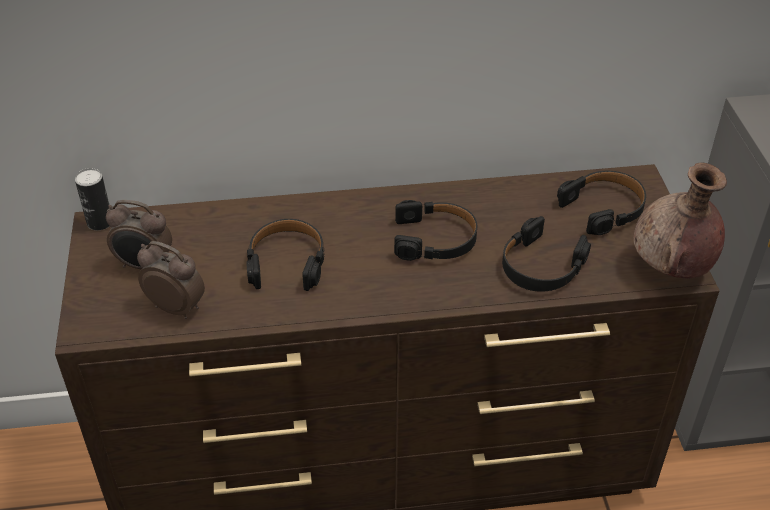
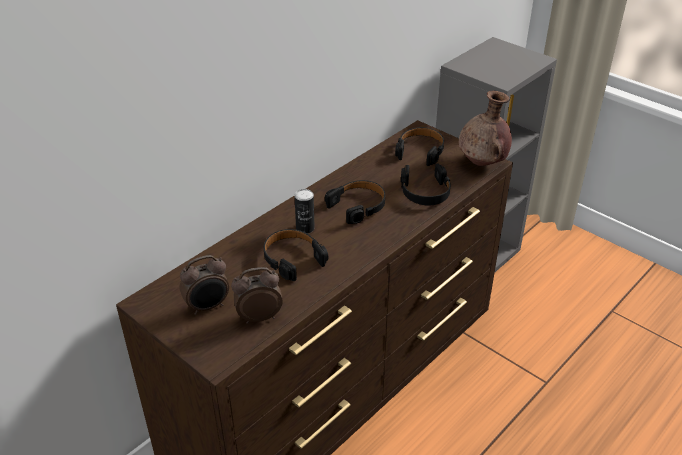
camera: 40 degrees left, 5 degrees down
(100, 222) = (143, 300): can -> can (305, 228)

